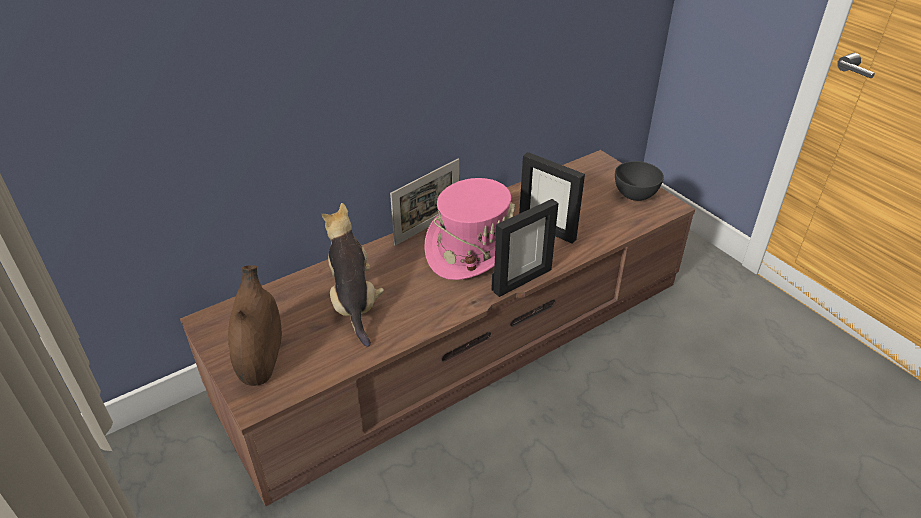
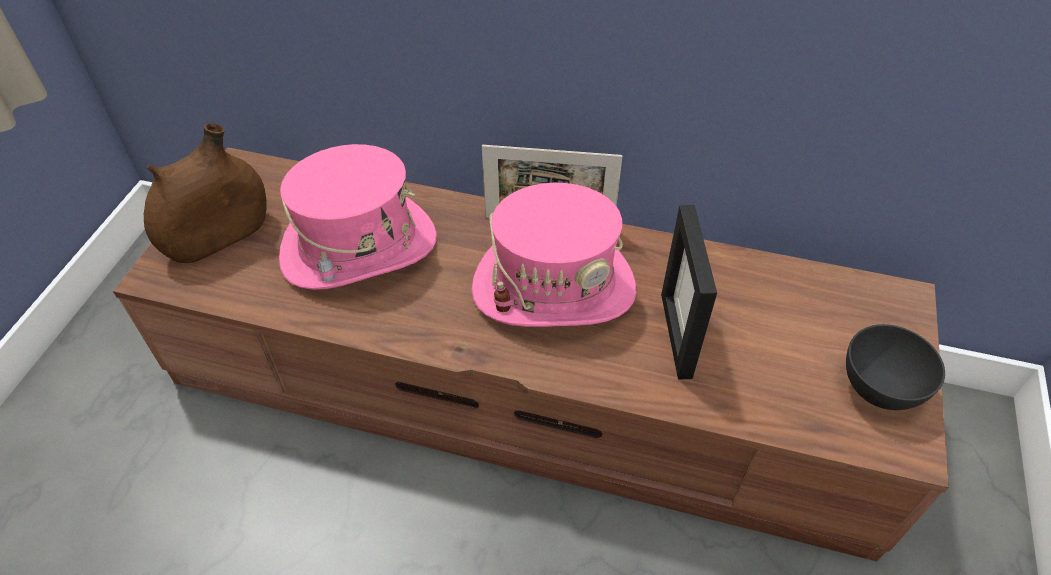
camera: 50 degrees right, 10 degrees up
(354, 302) = (359, 248): plush toy -> pink hat
(521, 280) = (546, 371): picture frame -> none

